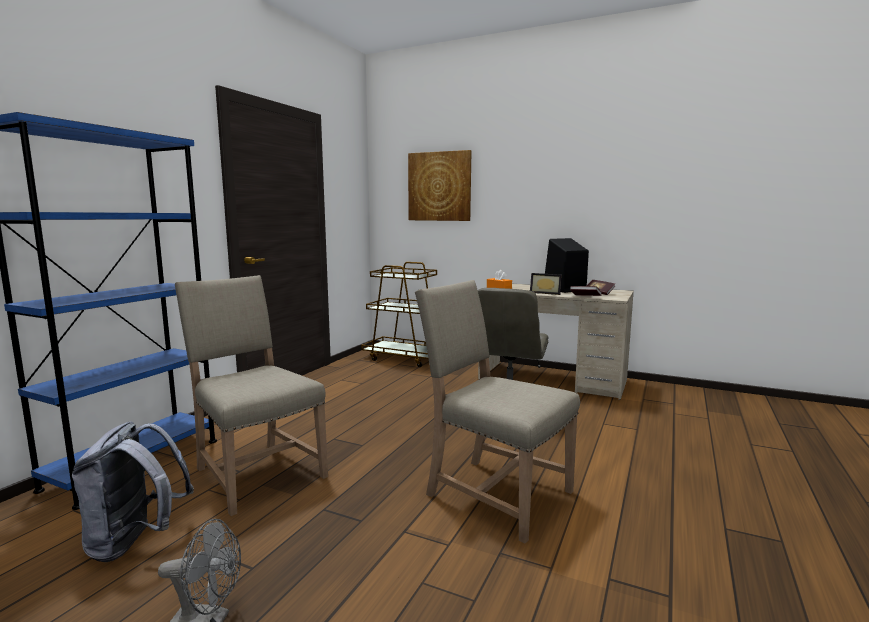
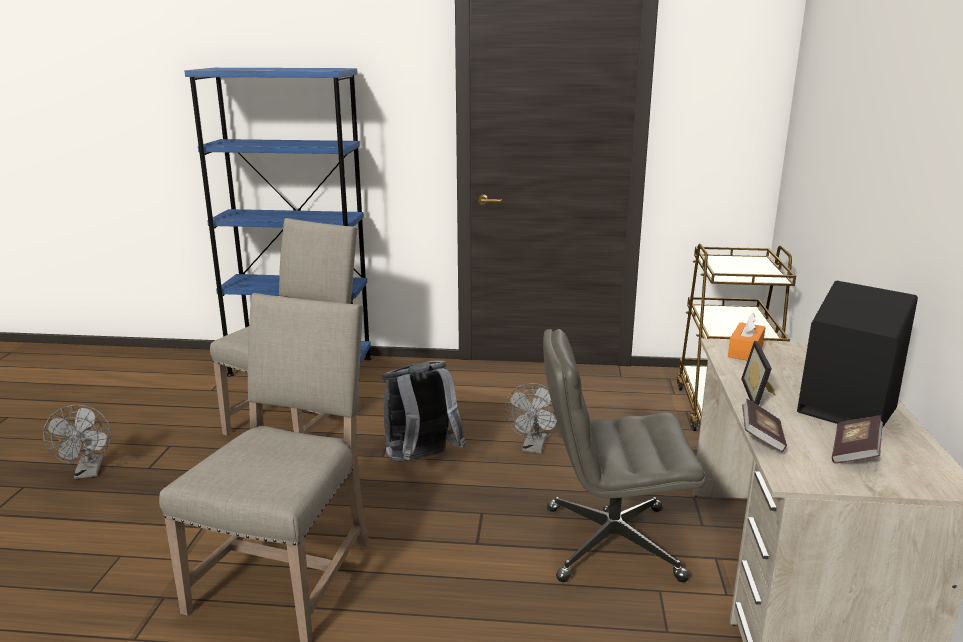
camera: 70 degrees right, 10 degrees up
(135, 542) = (184, 412): grey backpack -> grey backpack (421, 460)
(400, 401) = (534, 448): none -> grey fan
(439, 186) = (839, 109): picture -> none

